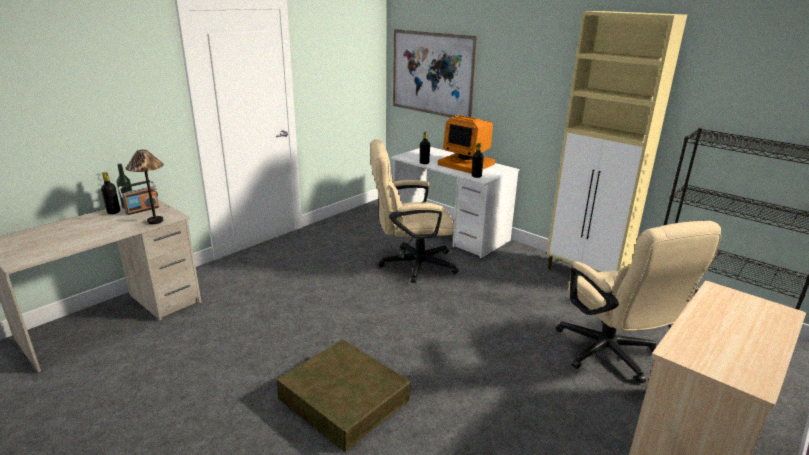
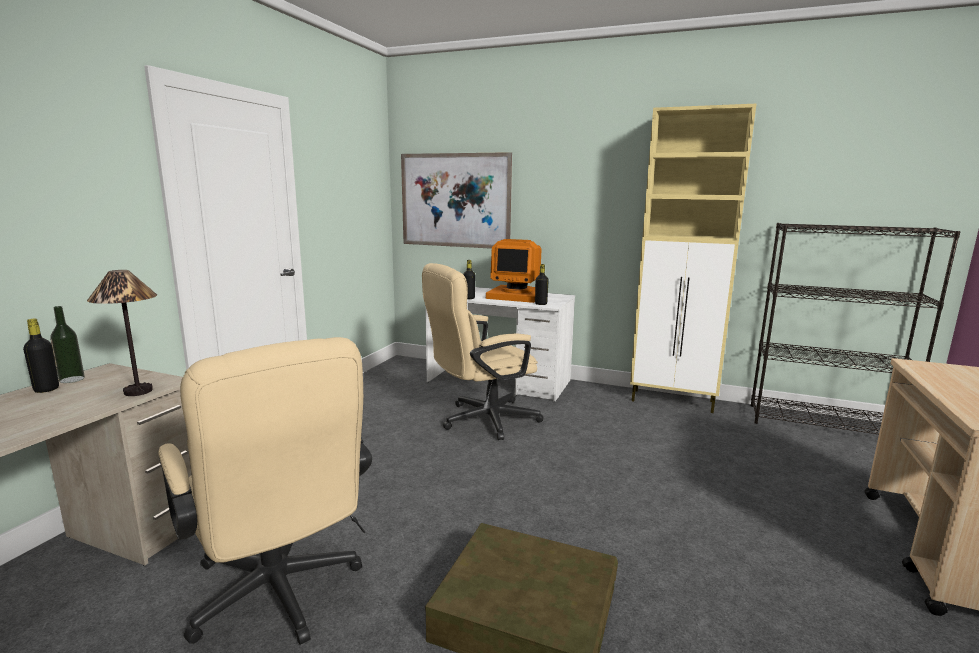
camera: 20 degrees left, 10 degrees down
(142, 210) = (102, 380): radio -> none
(612, 356) = (777, 476): beige office chair -> beige office chair (279, 597)

